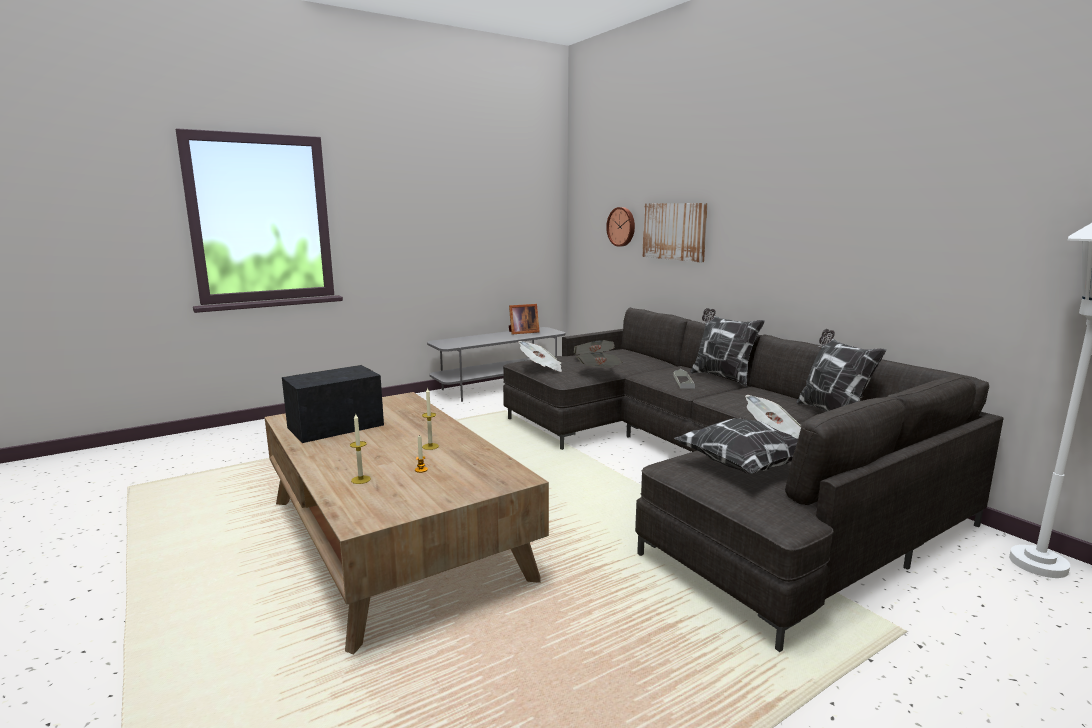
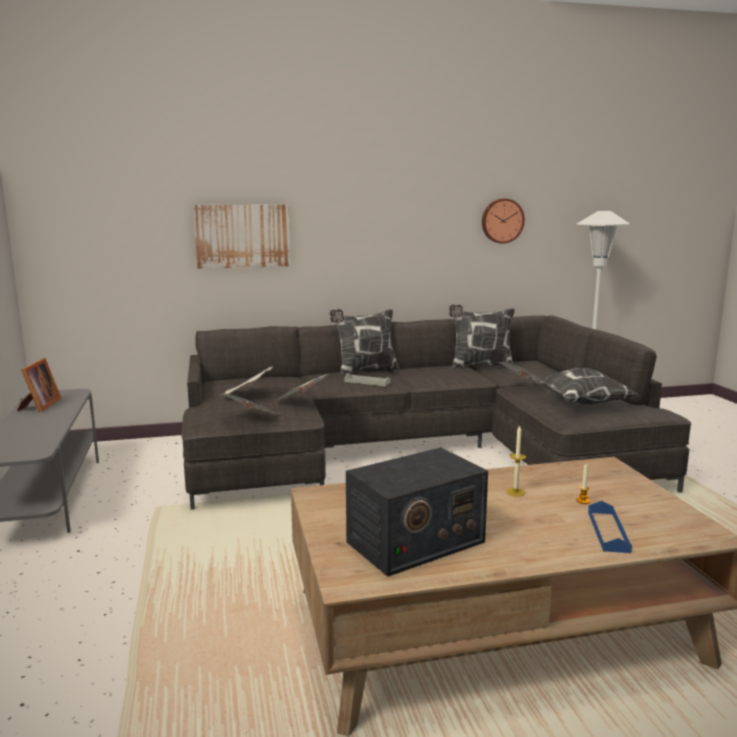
camera: 70 degrees left, 0 degrees up
(336, 426) = (415, 542): radio -> radio turned 105 degrees counterclockwise
(361, 479) = (608, 531): candle -> blue tray
(622, 226) = (147, 234): wall clock -> wall clock (502, 221)

